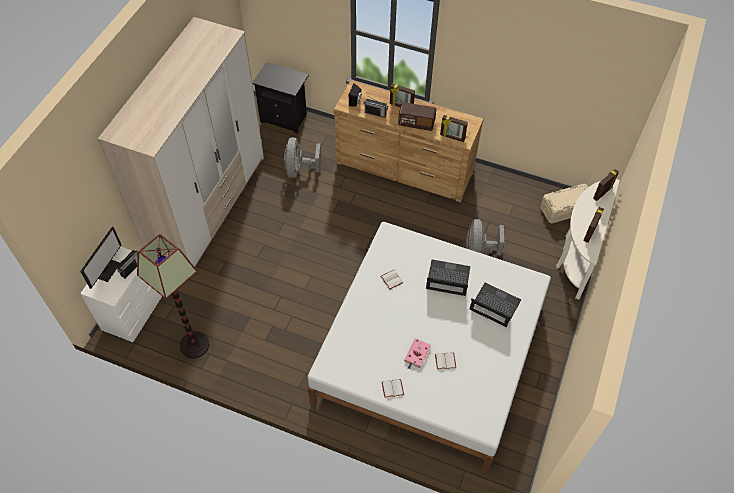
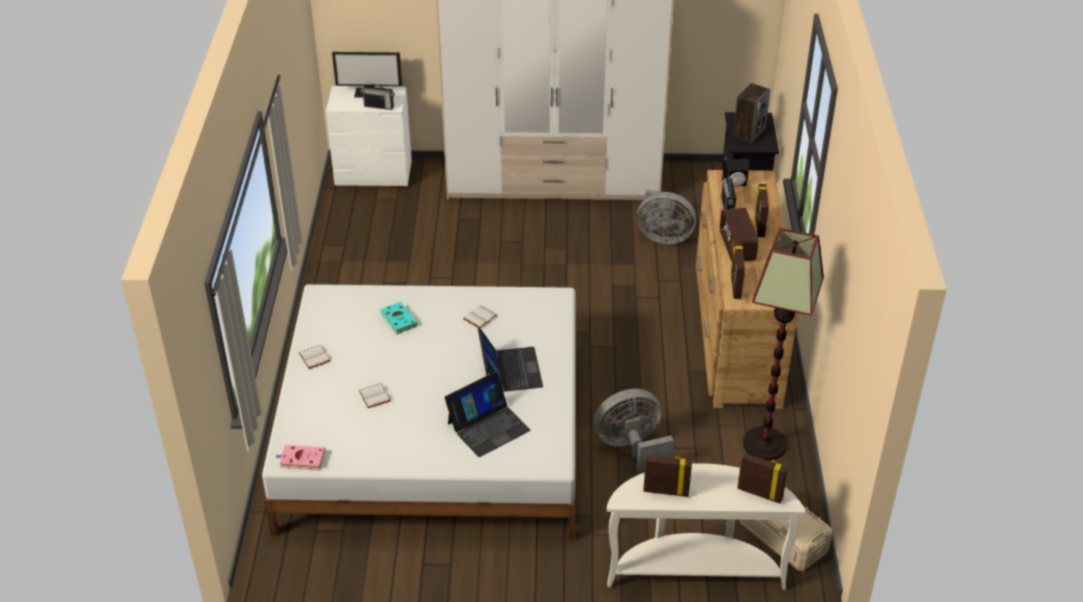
camera: 70 degrees right, 15 degrees down
(194, 345) = (351, 230): floor lamp -> floor lamp (764, 443)
(280, 79) = (749, 132): none -> speaker
(299, 169) = (663, 236): grey fan -> grey fan turned 150 degrees counterclockwise
(373, 327) = (398, 319): none -> turquoise book
(417, 355) = (373, 368): pink book -> pink book (301, 459)
(494, 305) = (488, 426): laptop -> laptop turned 45 degrees clockwise

